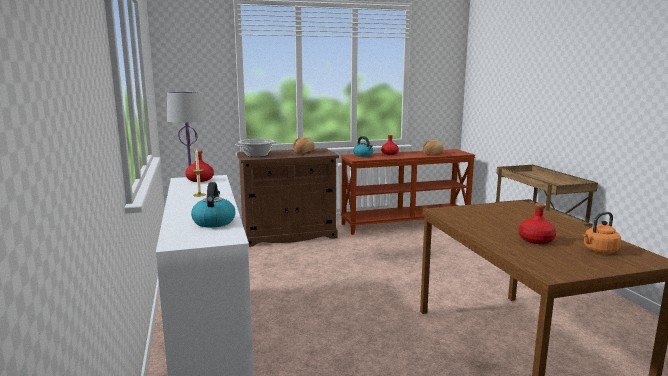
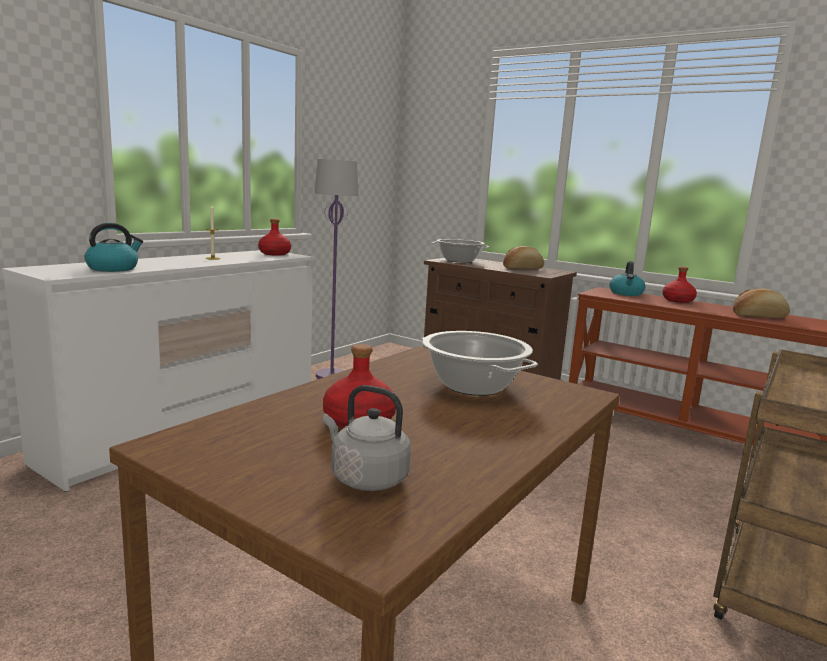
camera: 50 degrees right, 0 degrees up
(498, 214) = (474, 386): none -> cooking pot
(599, 250) = (365, 478): orange kettle -> grey kettle

